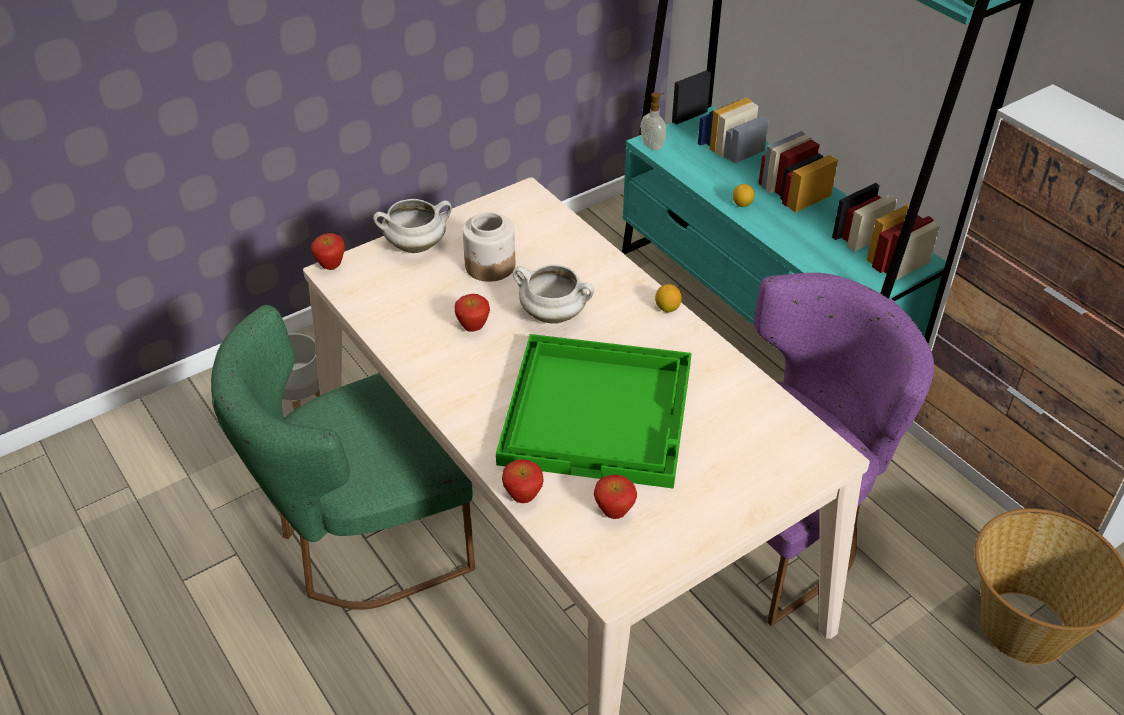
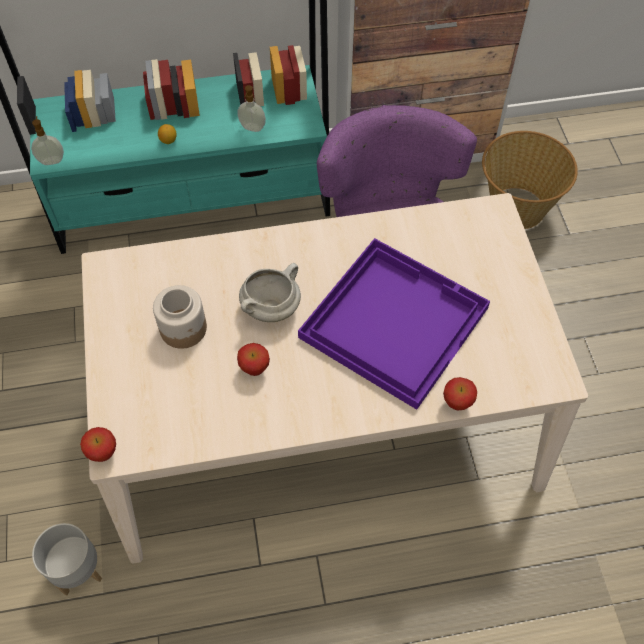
camera: 65 degrees left, 15 degrees up
(363, 542) = (263, 568): green chair -> none
(416, 245) = (119, 374): white cooking pot -> none
(599, 411) = (393, 321): green tray -> purple tray
(614, 513) = (495, 352): apple -> none
(667, 308) = (306, 233): lemon -> none
(813, 254) = (252, 128): none -> soap dispenser

